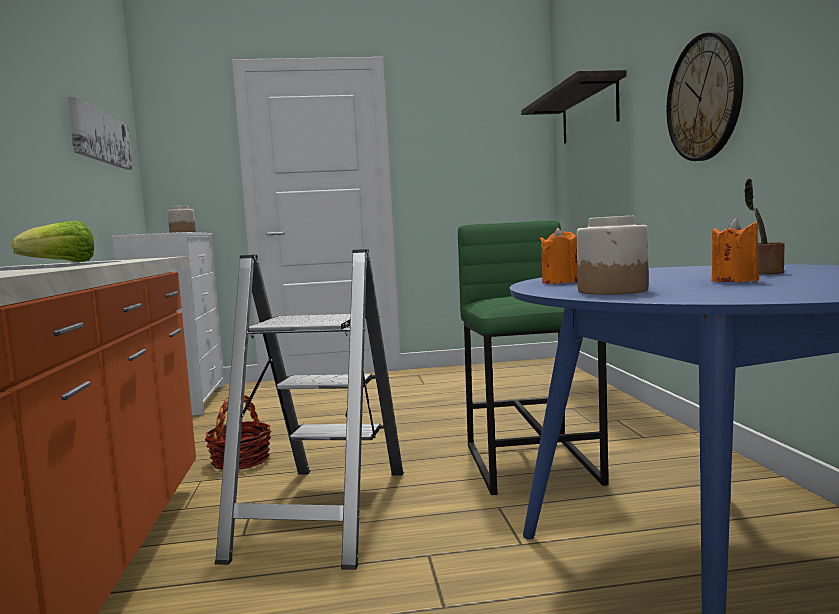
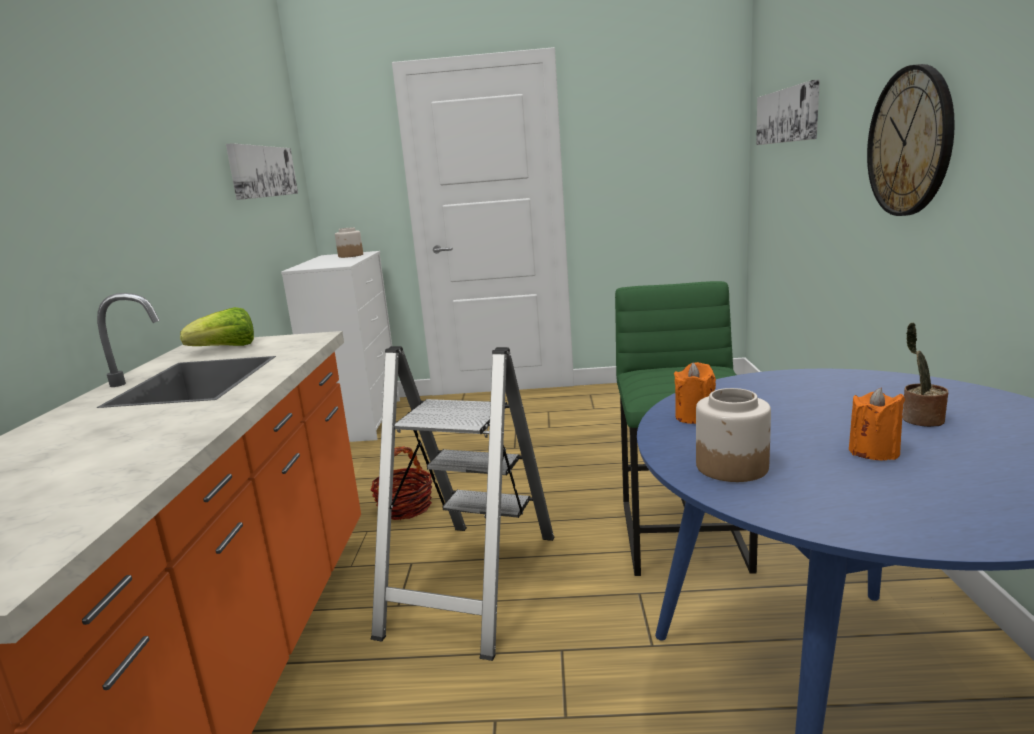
camera: 10 degrees right, 10 degrees up
(589, 112) = (787, 115): shelf -> picture

